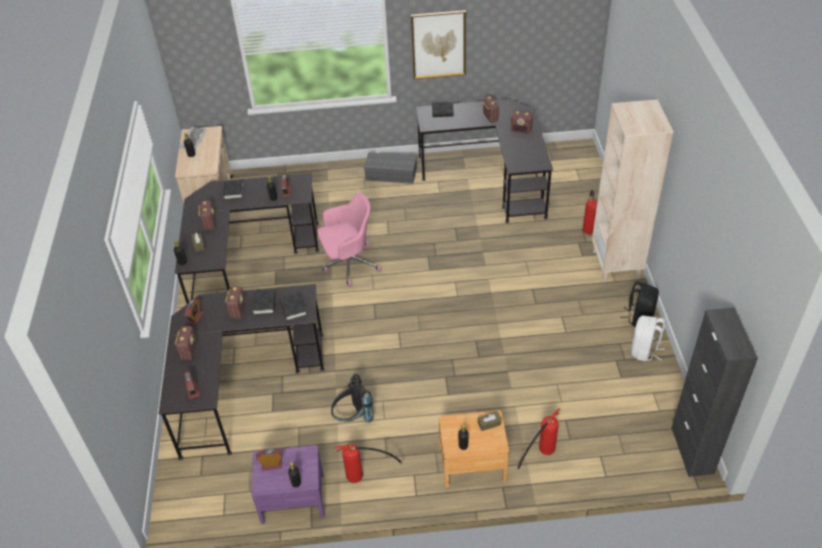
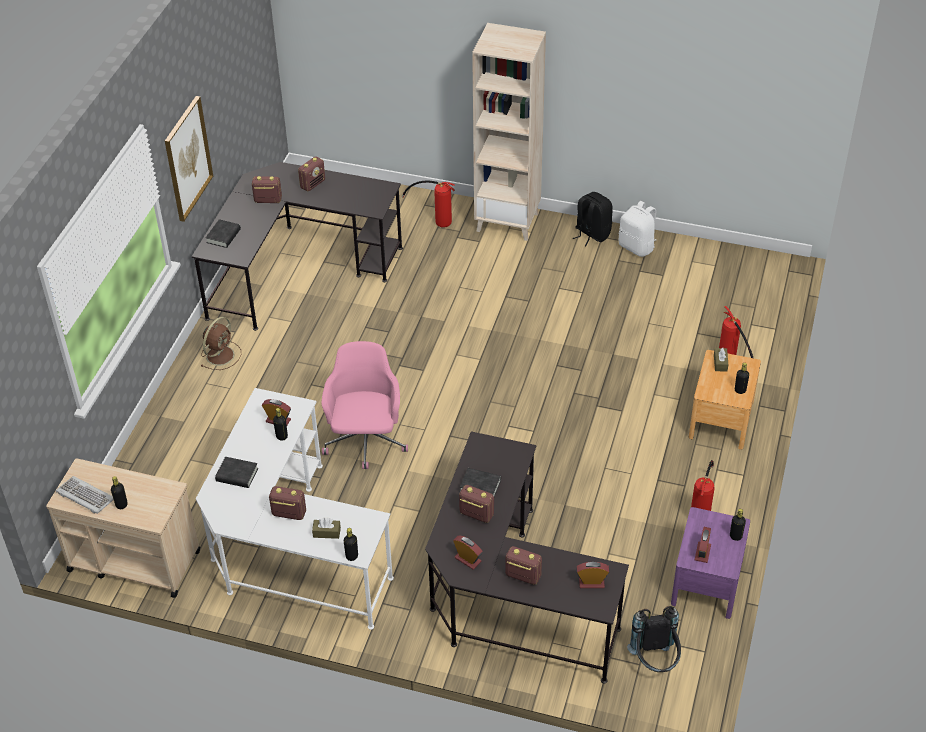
camera: 70 degrees left, 0 degrees up
(244, 261) = (289, 547): black desk -> white desk
(293, 309) = (503, 461): black book -> none
(353, 418) = (617, 500): black backpack -> black backpack (655, 662)
(392, 174) = (221, 354): grey storage box -> brown fan
(692, 450) = (769, 262): black cabinet -> none

